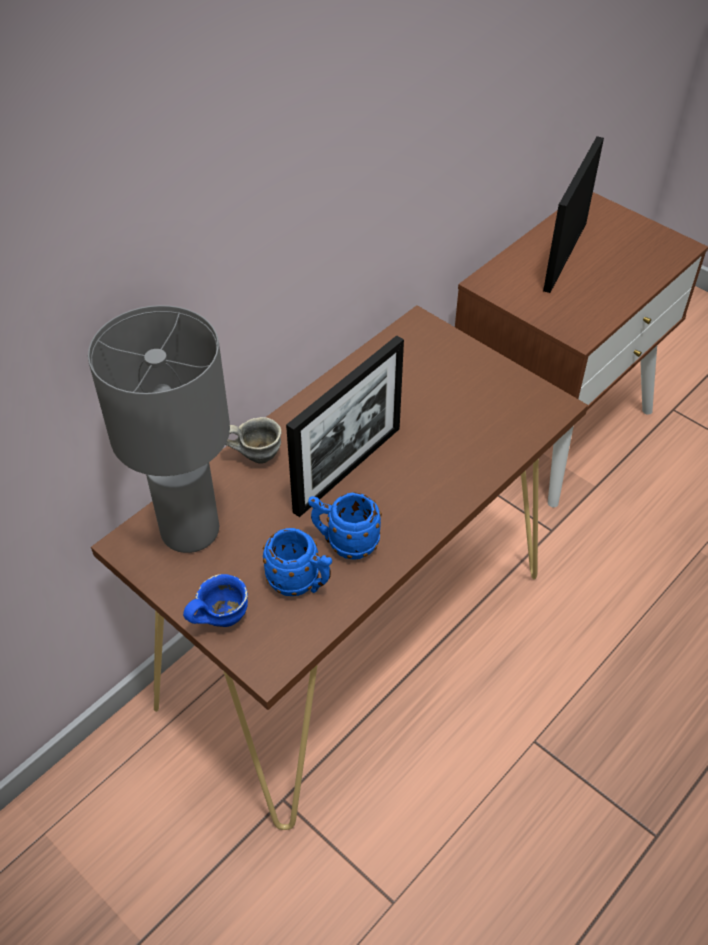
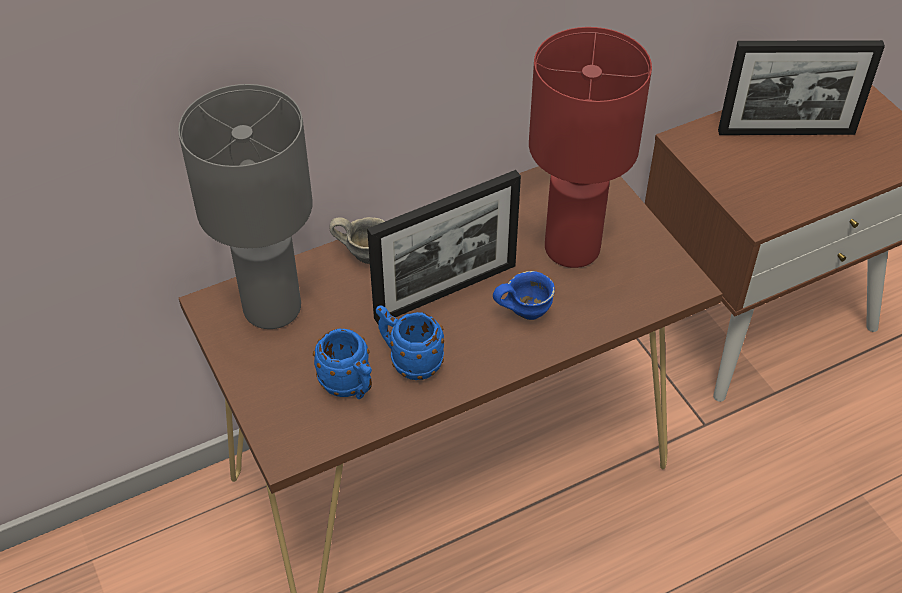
camera: 20 degrees right, 0 degrees up
(219, 617) = (262, 396): blue mug -> blue mug (523, 311)
(440, 399) = (571, 247): none -> red table lamp
(565, 256) = (786, 132): picture frame -> picture frame turned 135 degrees counterclockwise

